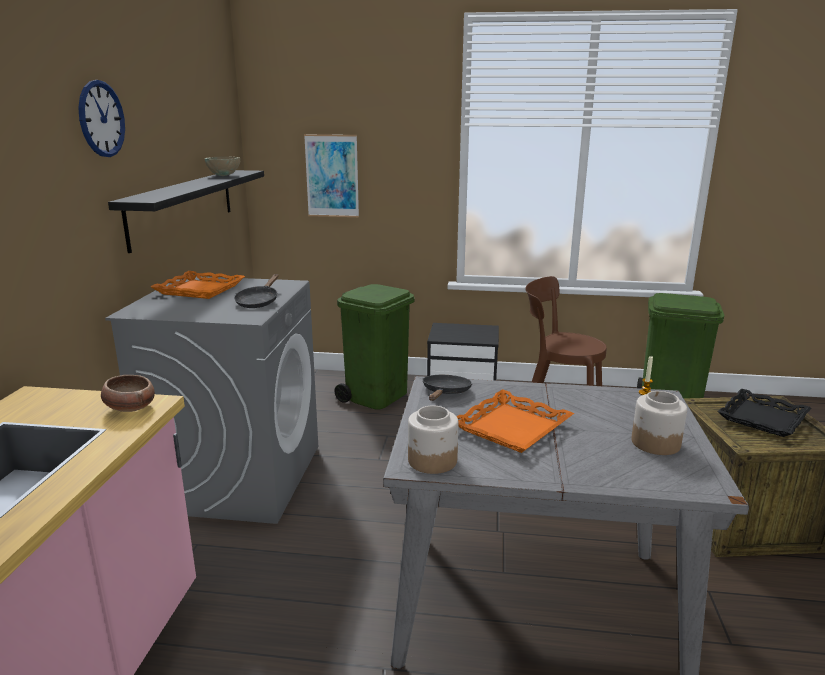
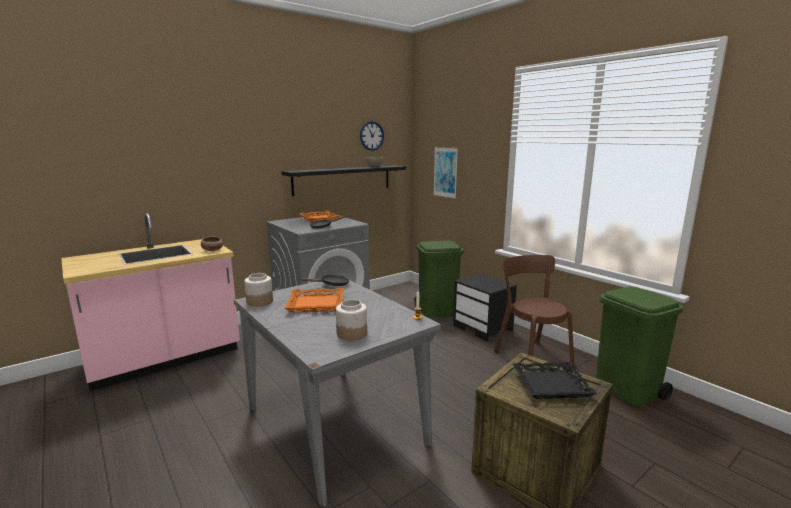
camera: 45 degrees right, 5 degrees down
(101, 119) = (284, 134): wall clock -> wall clock (371, 135)

